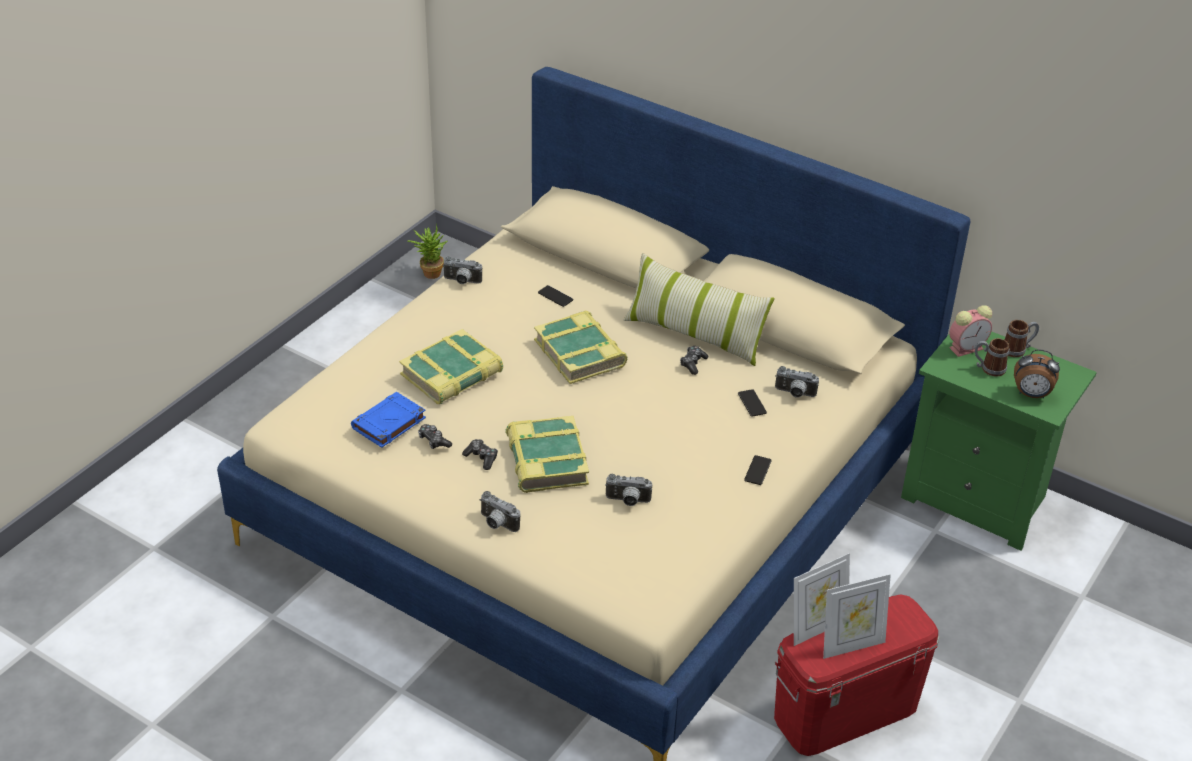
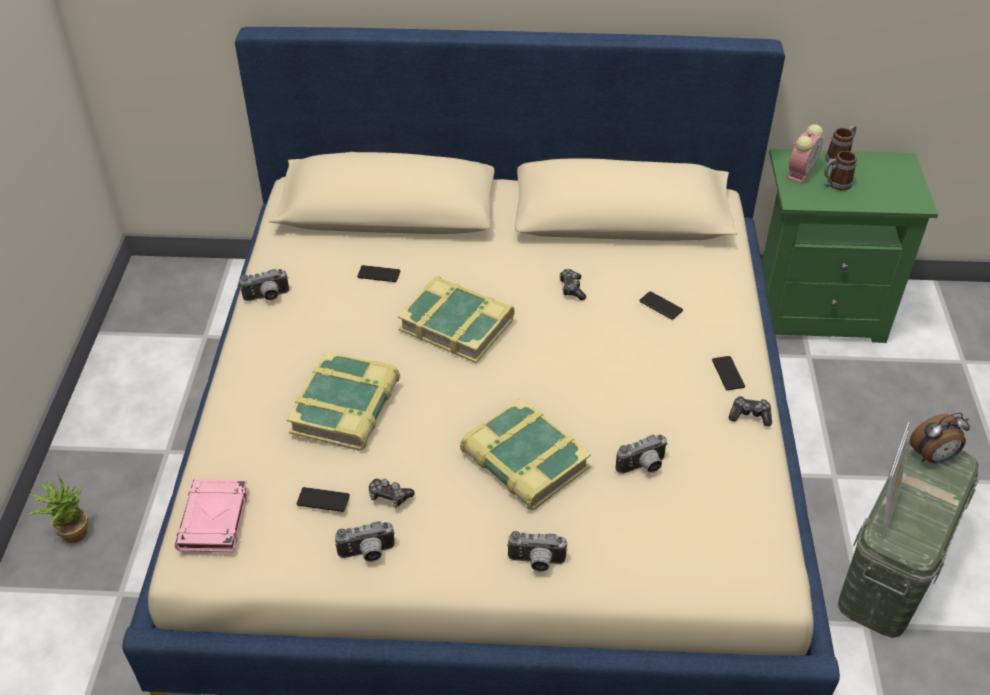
camera: 30 degrees left, 5 degrees up
(311, 406) = (214, 520): none -> pink book
(388, 424) = (323, 500): blue book -> phone
(429, 272) = (156, 301): potted plant -> potted plant (70, 533)
(481, 458) = (455, 491): game controller -> game controller (750, 415)
(695, 334) = (546, 258): pillow -> none
(794, 394) = (689, 279): camera -> camera (367, 554)
(846, 711) = (891, 570): red storage box -> green storage box
(851, 645) = (926, 512): picture frame -> none
(1031, 394) = (890, 194): alarm clock -> alarm clock (933, 457)

